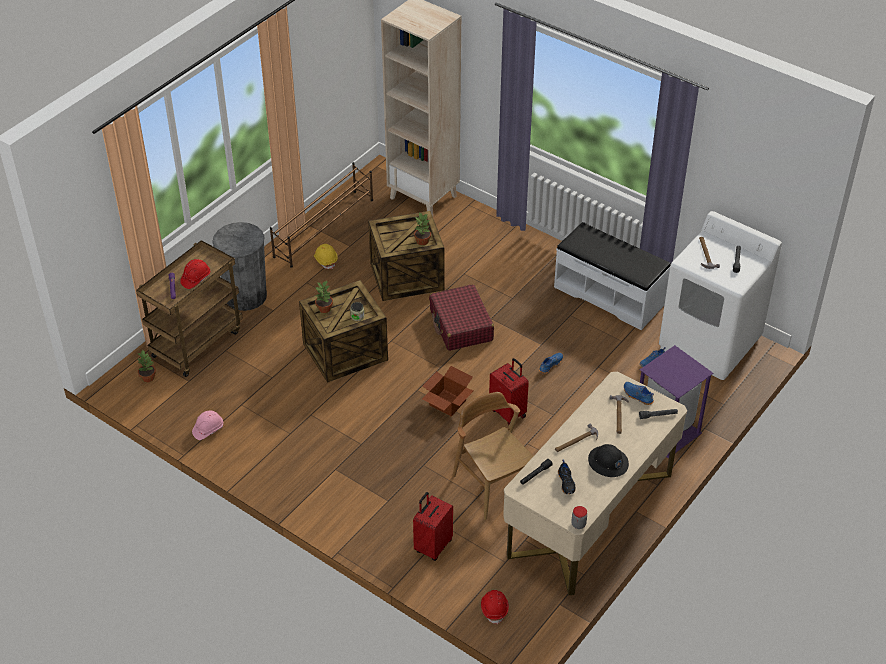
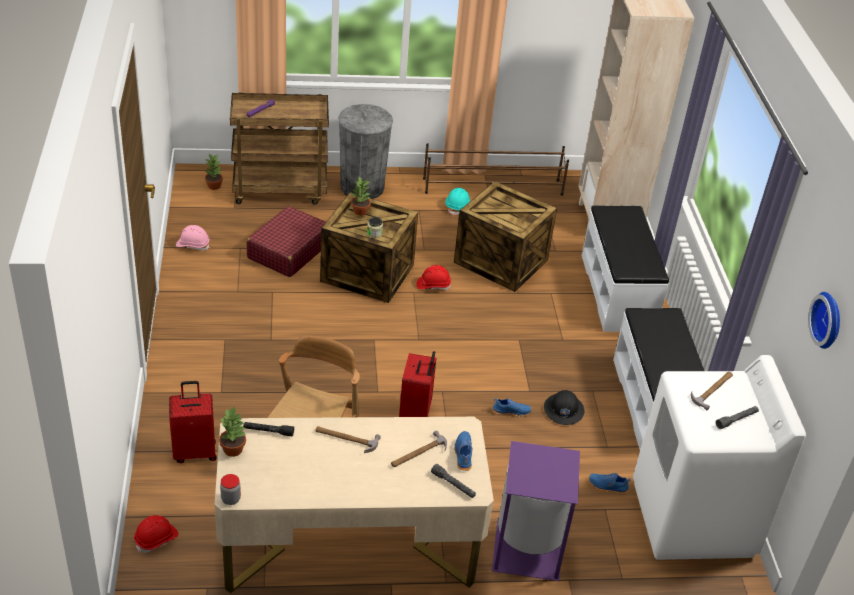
camera: 45 degrees right, 5 degrees down
(195, 279) = (285, 116): red hard hat -> red hard hat (433, 285)
(325, 260) = (458, 207): yellow hard hat -> turquoise hard hat
(422, 241) = (515, 224): potted plant -> potted plant (233, 449)
(446, 403) = (380, 366): cardboard box -> none
(461, 325) = (485, 325): red suitcase -> red suitcase (288, 251)
(497, 242) = (618, 292): none -> white bench
(566, 483) = (281, 460): black shoe -> none
(608, 462) = (342, 478): black hard hat -> black hard hat (563, 410)
(767, 167) = (829, 320): none -> wall clock

